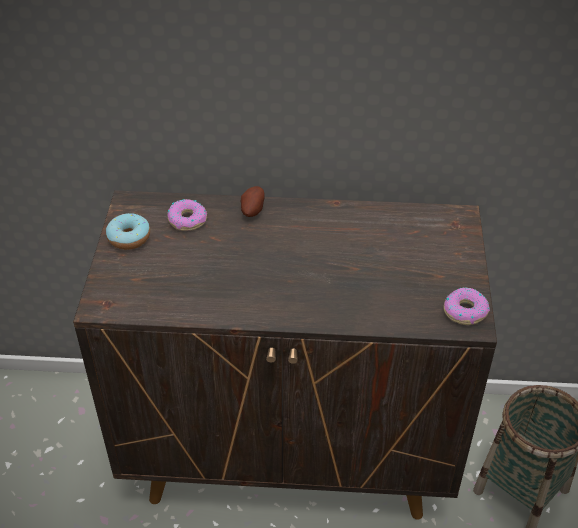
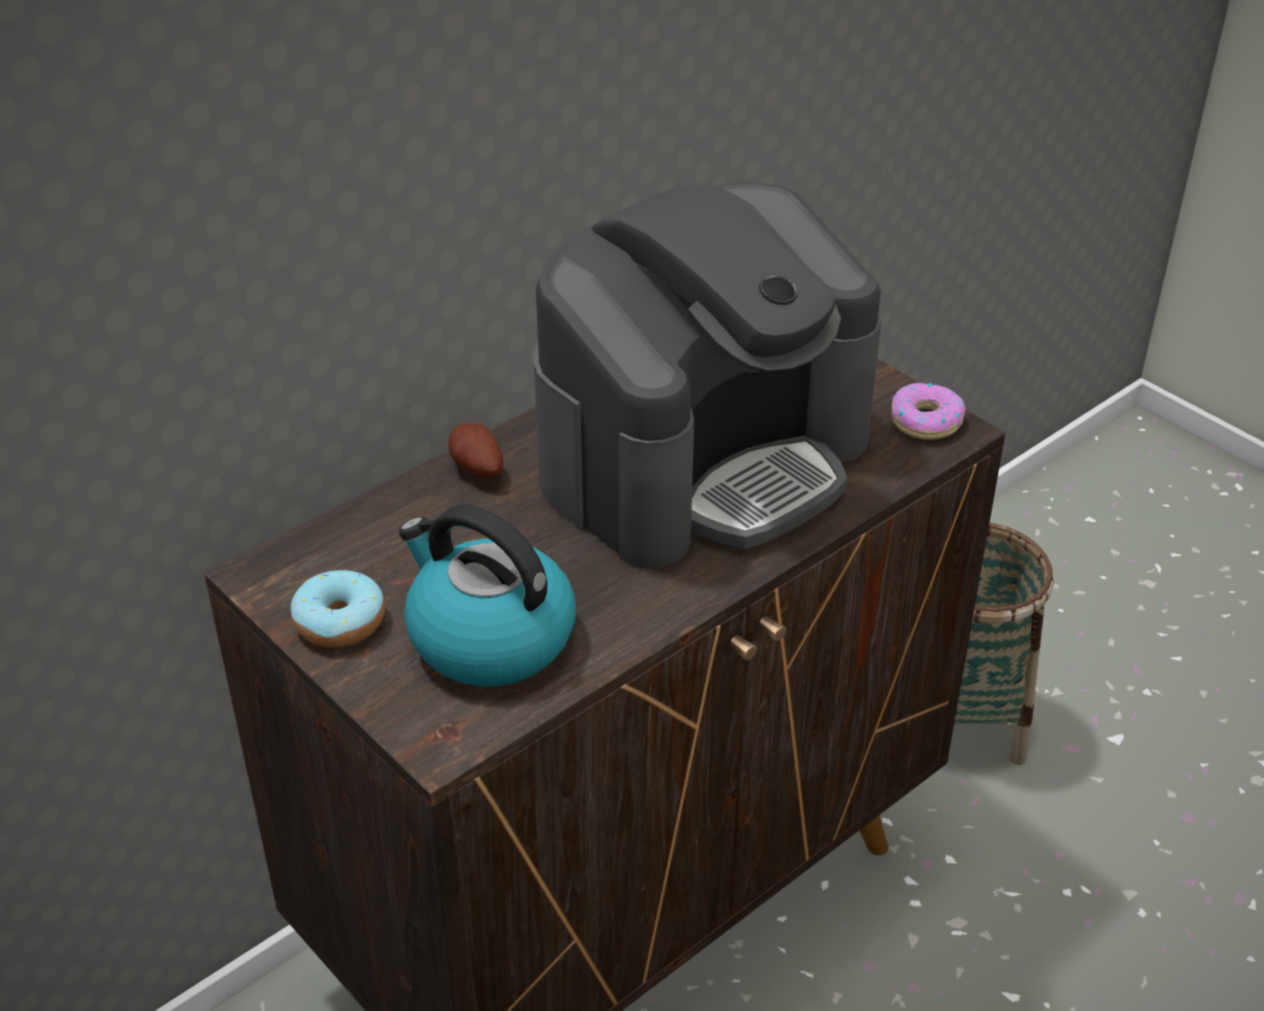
camera: 45 degrees left, 5 degrees down
(166, 279) = (488, 638): none -> kettle
(187, 220) = (397, 540): donut -> none
(343, 263) = (703, 458): none -> coffee machine

